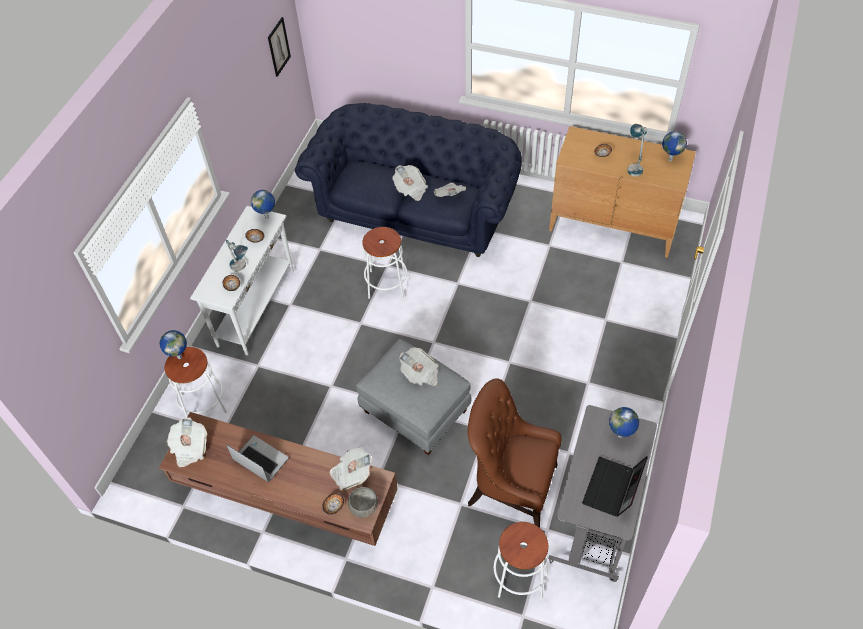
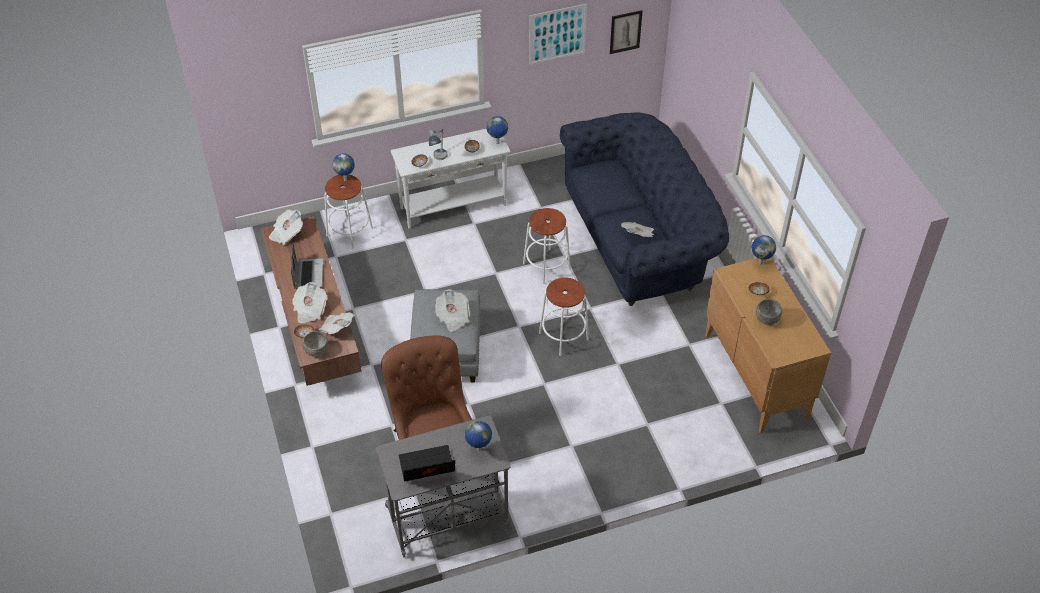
camera: 50 degrees right, 5 degrees down
(242, 82) = (557, 34): none -> picture
(410, 189) = (621, 209): newspaper -> newspaper (309, 310)
(519, 576) = (361, 494): white stool -> white stool (563, 336)
(633, 166) = (766, 319): table lamp -> grey bowl
(670, 159) = (801, 339): globe -> globe (760, 263)

